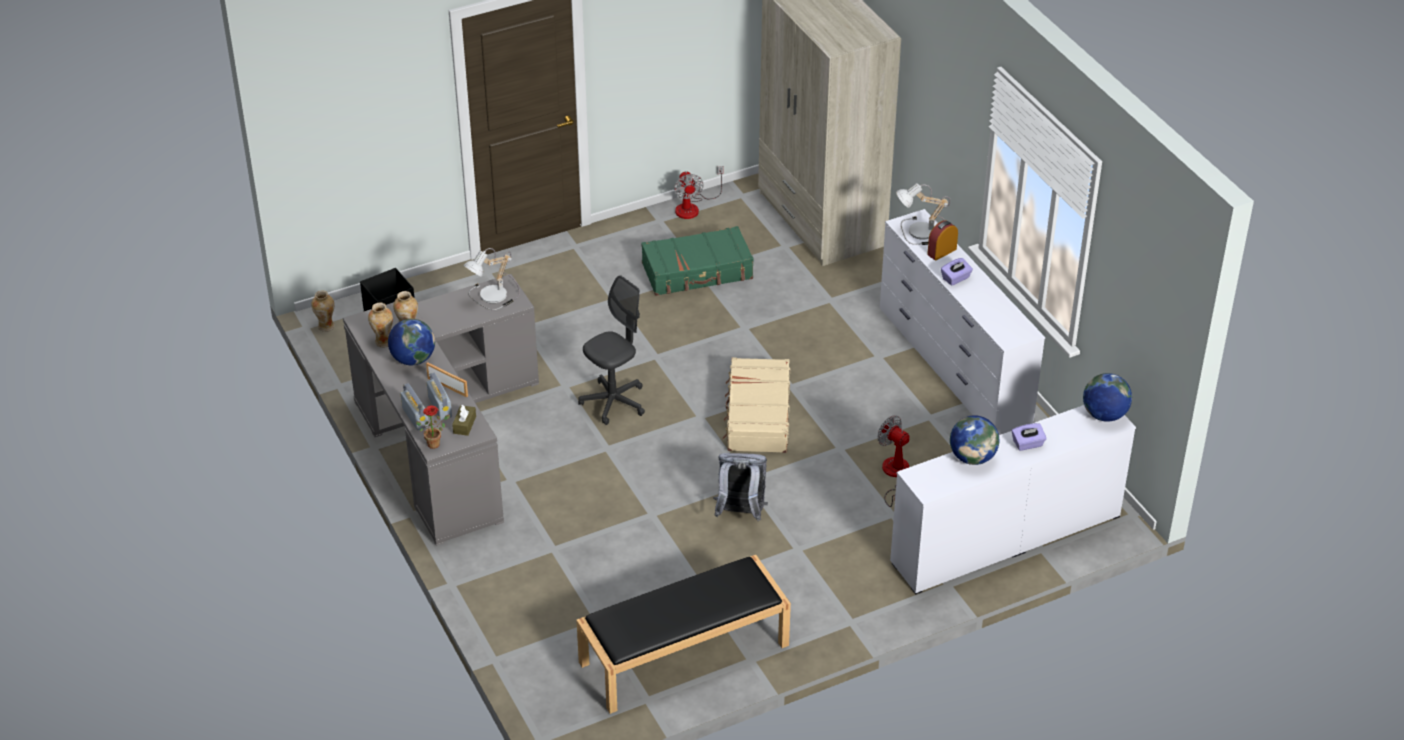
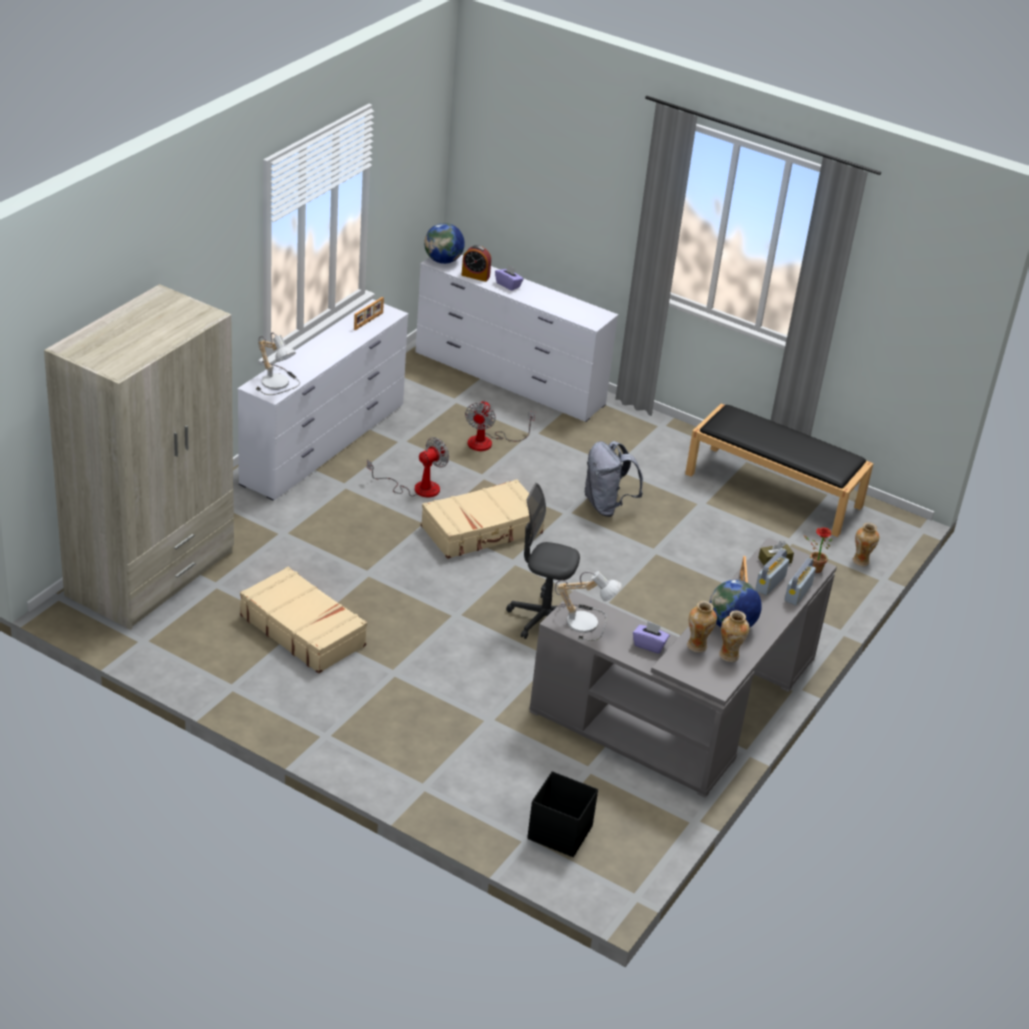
camera: 125 degrees left, 5 degrees down
(326, 327) = (620, 880): vase -> vase (861, 561)
(693, 207) = (190, 670): fan -> fan (417, 488)
(697, 272) = (303, 630): green suitcase -> beige suitcase
(942, 252) = (298, 366): alarm clock -> alarm clock (475, 276)
(956, 278) = (331, 351): purple tissue box -> purple tissue box (649, 645)
(972, 457) = (547, 304): globe -> none
(1000, 319) = (369, 321): none -> picture frame

